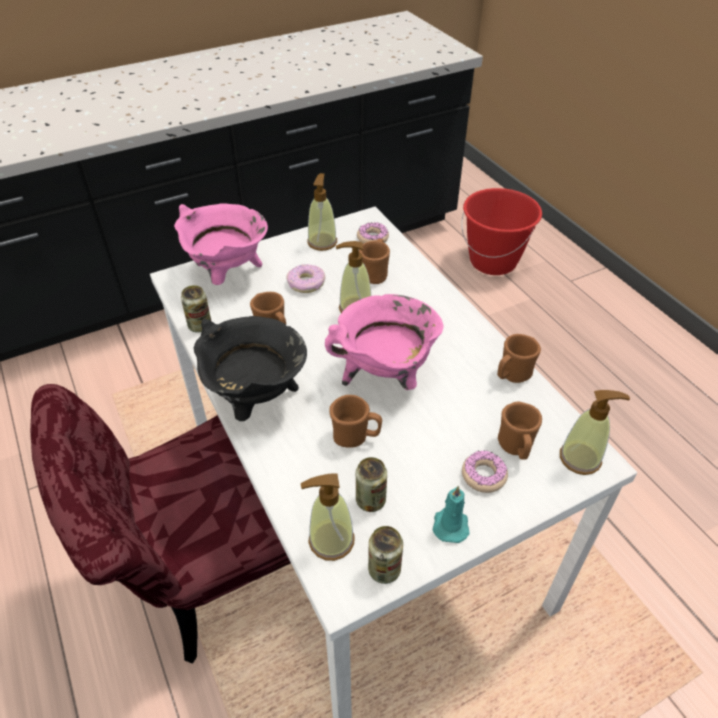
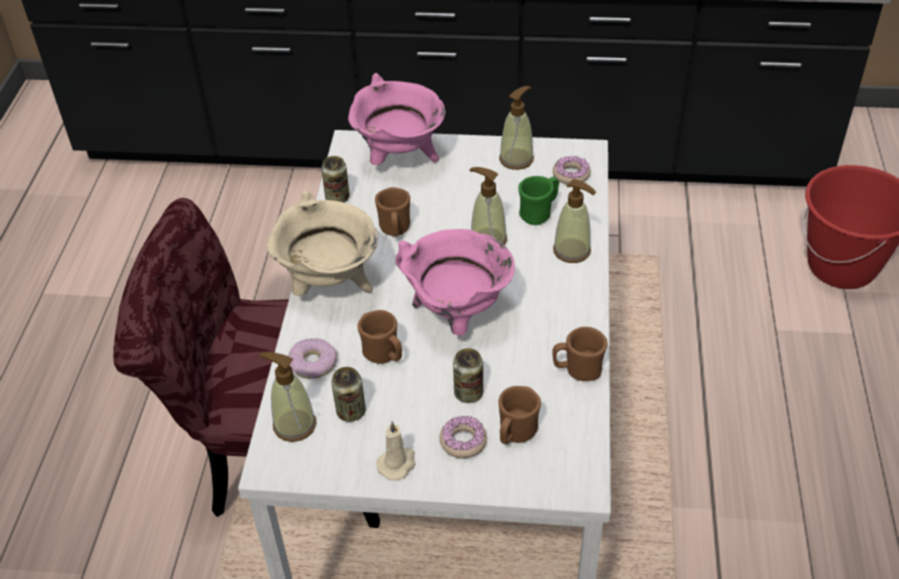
camera: 35 degrees right, 0 degrees up
(256, 400) = (330, 286): black cooking pot -> beige cooking pot
(306, 283) = (464, 196): donut -> donut (313, 364)
(375, 274) = (539, 213): brown mug -> green mug
(384, 569) = (315, 467): can -> can (468, 393)
(450, 524) = (397, 463): turquoise candle -> beige candle
(580, 458) = (566, 473): soap dispenser -> soap dispenser (572, 251)

